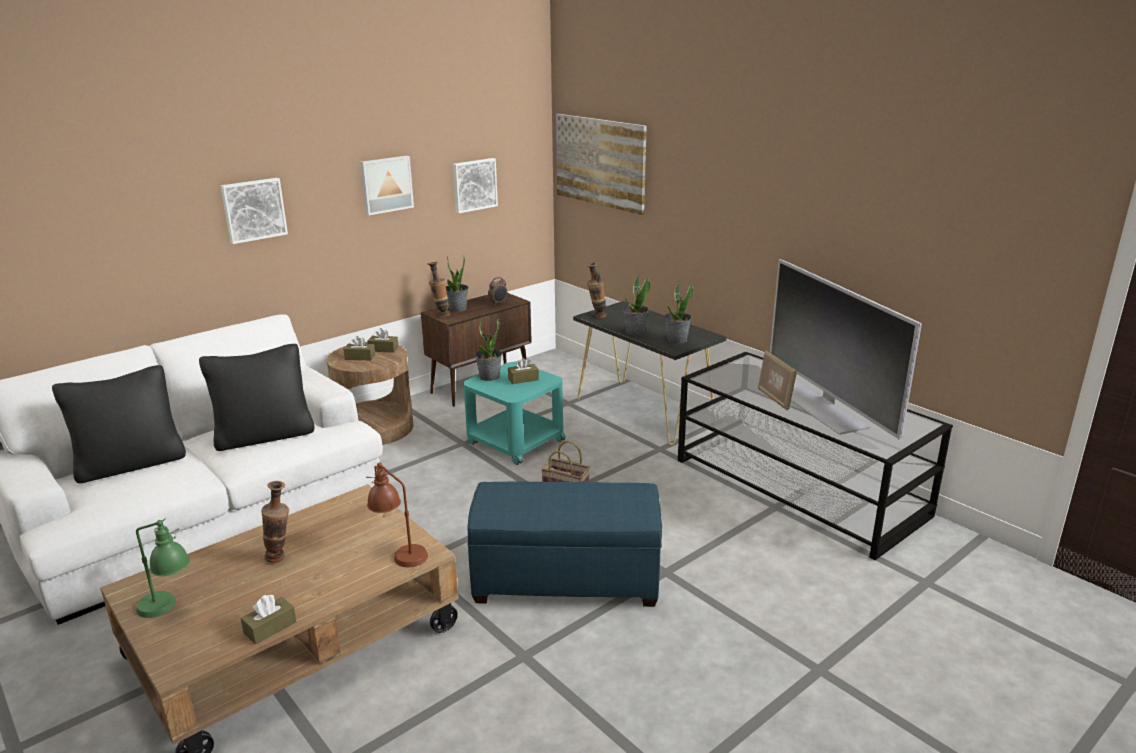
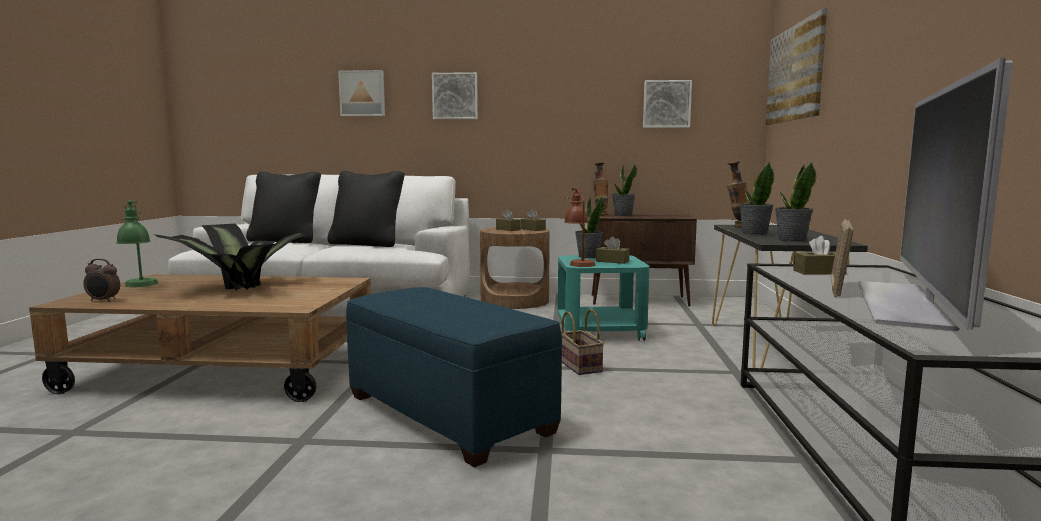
camera: 45 degrees right, 15 degrees down
(270, 627) = (137, 304): brown tissue box -> brown tissue box (819, 272)
(281, 559) = (234, 287): vase -> potted plant
(386, 184) = (573, 91): picture -> picture (362, 93)
(399, 552) = (286, 302): brown table lamp -> brown table lamp (578, 263)
(498, 303) = (665, 217): alarm clock -> alarm clock (103, 301)

